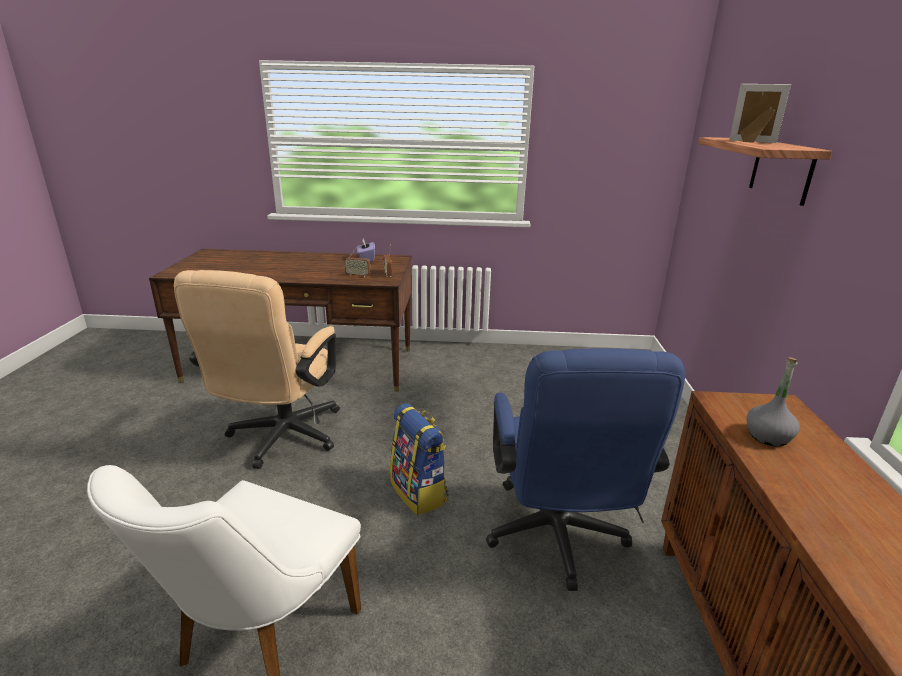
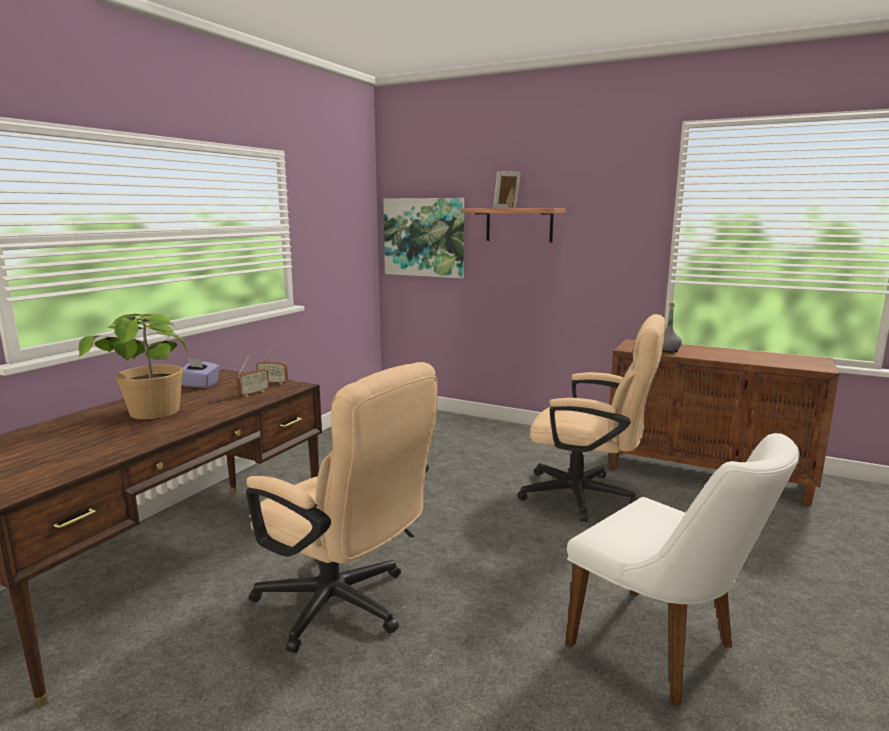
camera: 65 degrees left, 10 degrees down
(287, 267) = (151, 420): none -> potted plant
(419, 492) = (503, 537): backpack -> none
(557, 540) = (588, 497): blue office chair -> beige office chair
(710, 171) = (424, 237): none -> picture

